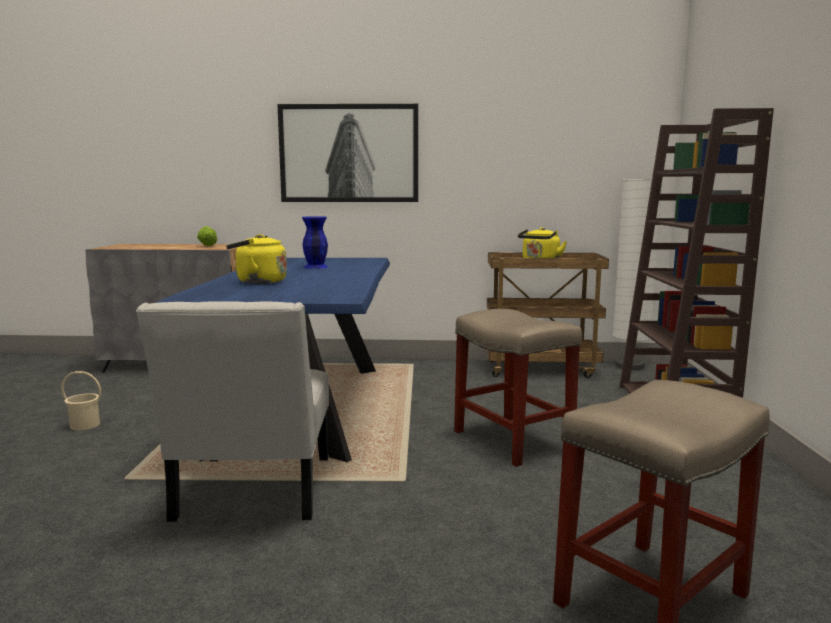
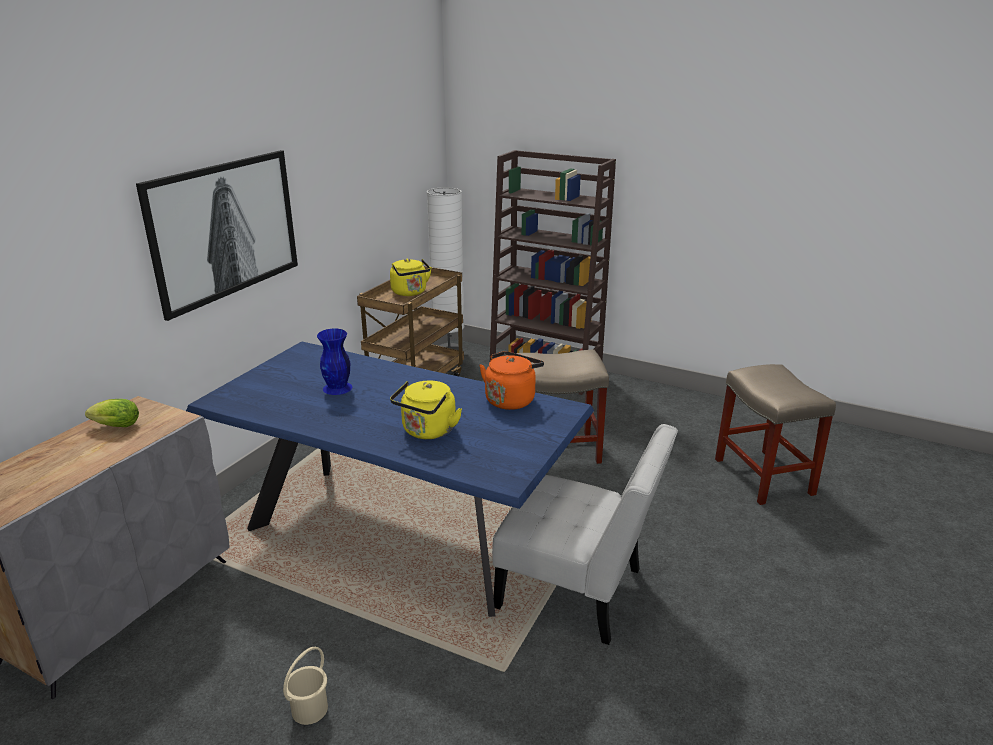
camera: 65 degrees left, 15 degrees up
(342, 289) = (511, 399): none -> orange kettle

